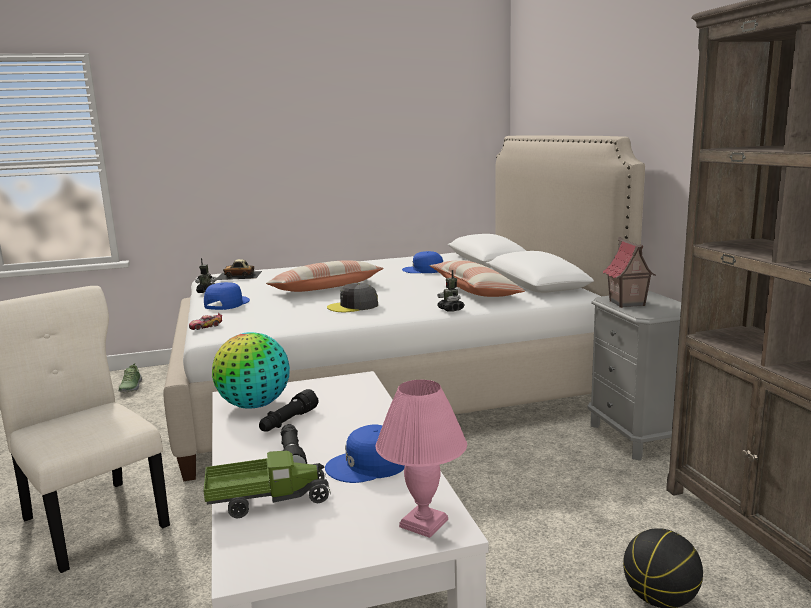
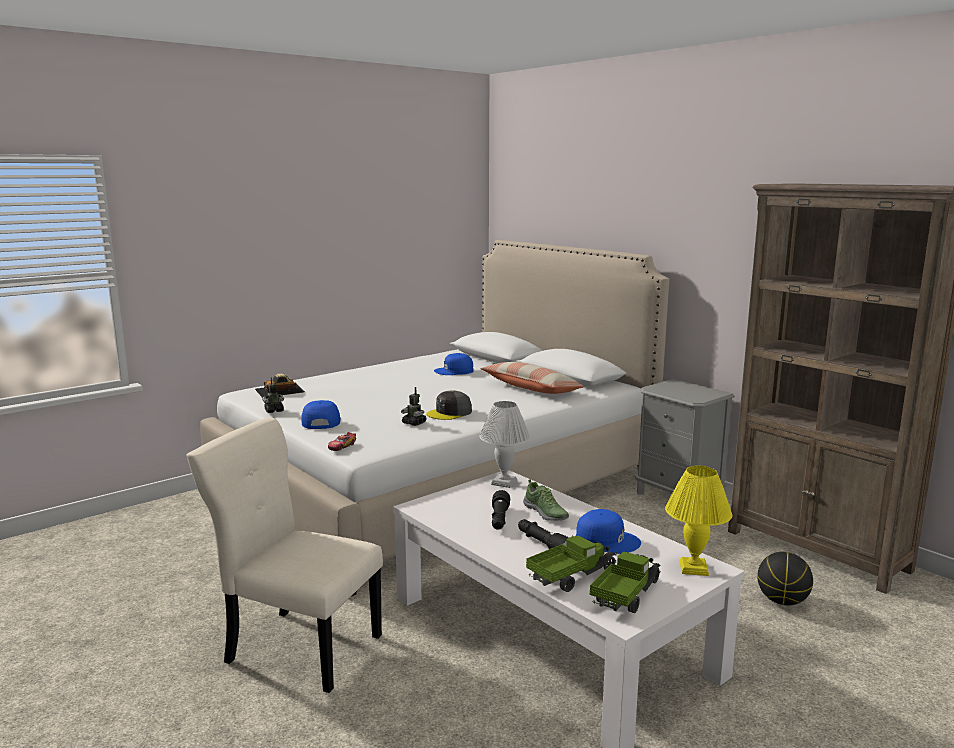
camera: 25 degrees left, 0 degrees up
(130, 387) = (166, 523): shoe -> shoe (546, 513)
(254, 405) = (450, 511): globe -> none
(293, 539) = (626, 595): none -> toy truck
(325, 288) = (392, 397): pillow -> none
(350, 384) = (505, 482): none -> white table lamp
(368, 465) = (607, 540): blue cap -> blue cap turned 120 degrees counterclockwise
(423, 522) = (693, 568): pink table lamp -> yellow table lamp
(451, 309) = (537, 408): toy robot -> toy robot (414, 423)
(626, 303) = (671, 391): toy house -> none

